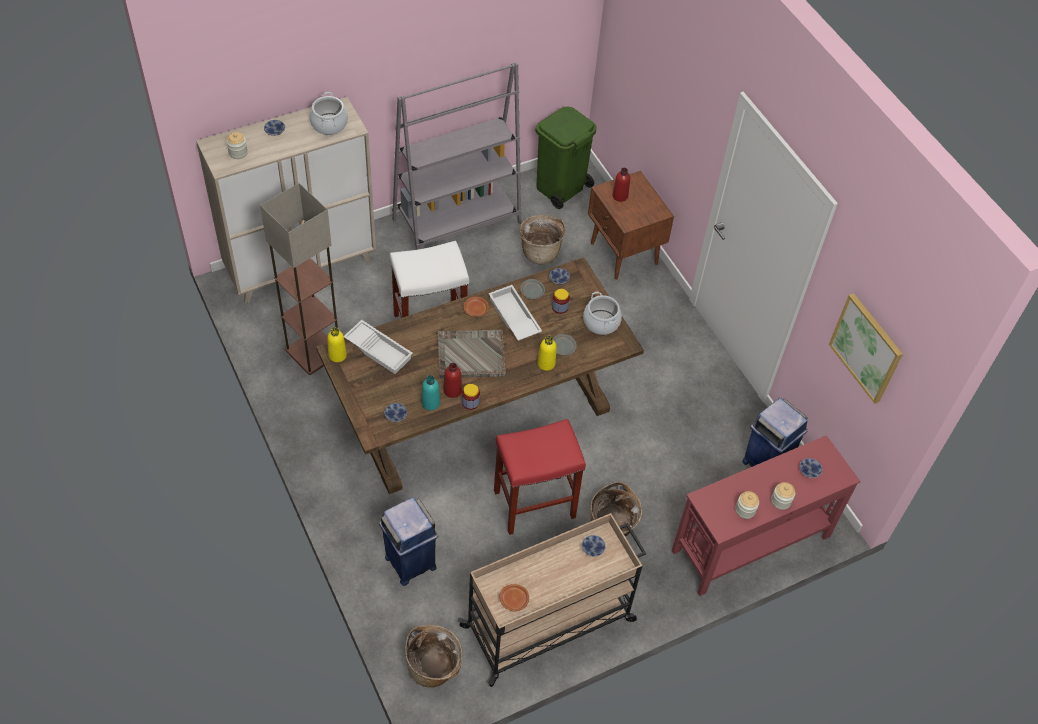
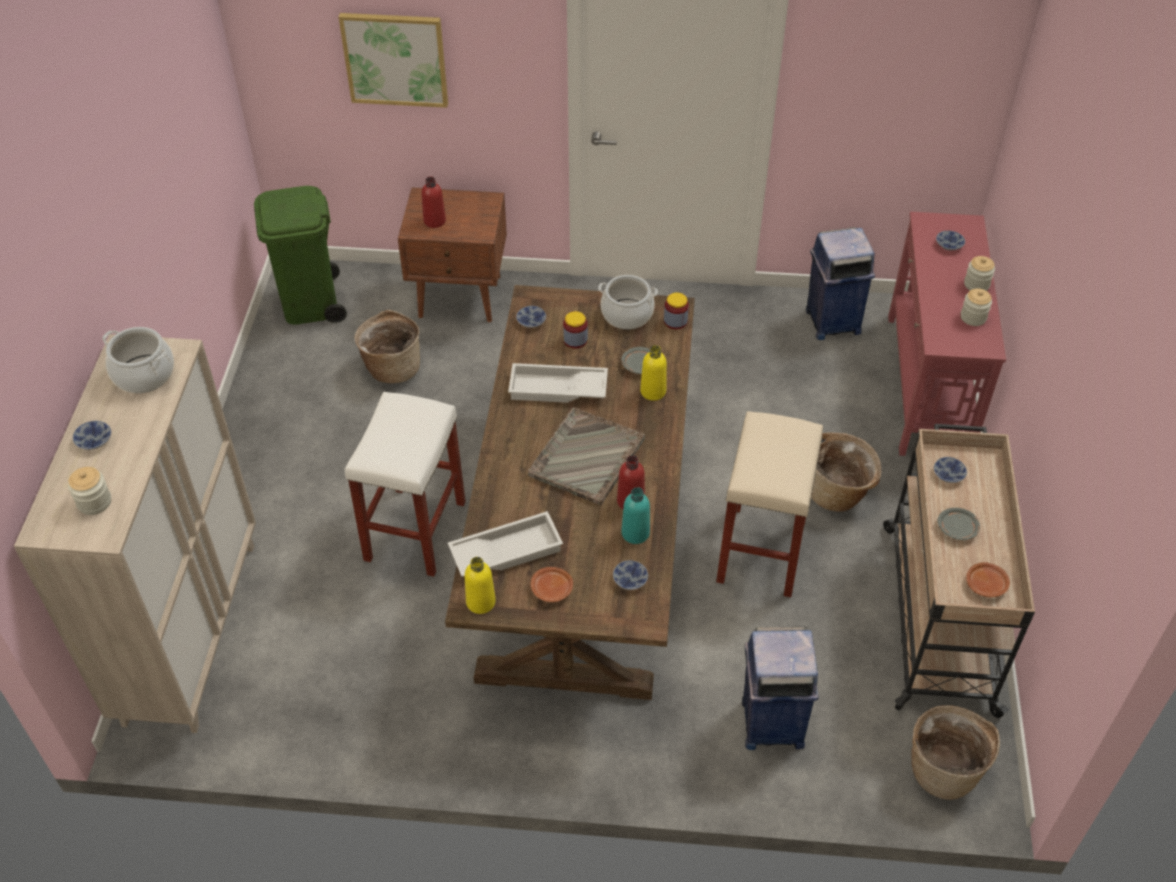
camera: 55 degrees left, 5 degrees down
(313, 351) = (353, 682): floor lamp -> none
(457, 221) = (271, 425): grey bookcase -> none
(470, 402) = (662, 491): jar -> jar (675, 321)
(475, 310) = (517, 420): brown plate -> brown plate (552, 589)
(532, 292) = (532, 355): grey plate -> grey plate (957, 528)
(533, 505) = (762, 552): red stool -> beige stool
(866, 348) = (907, 76): picture -> picture (395, 59)

